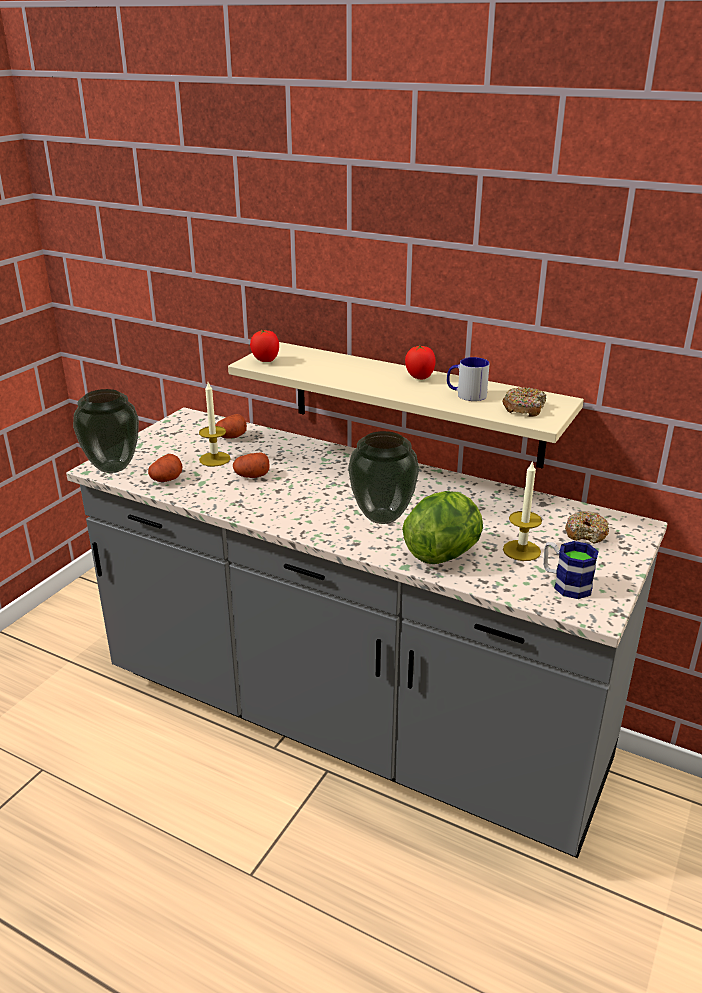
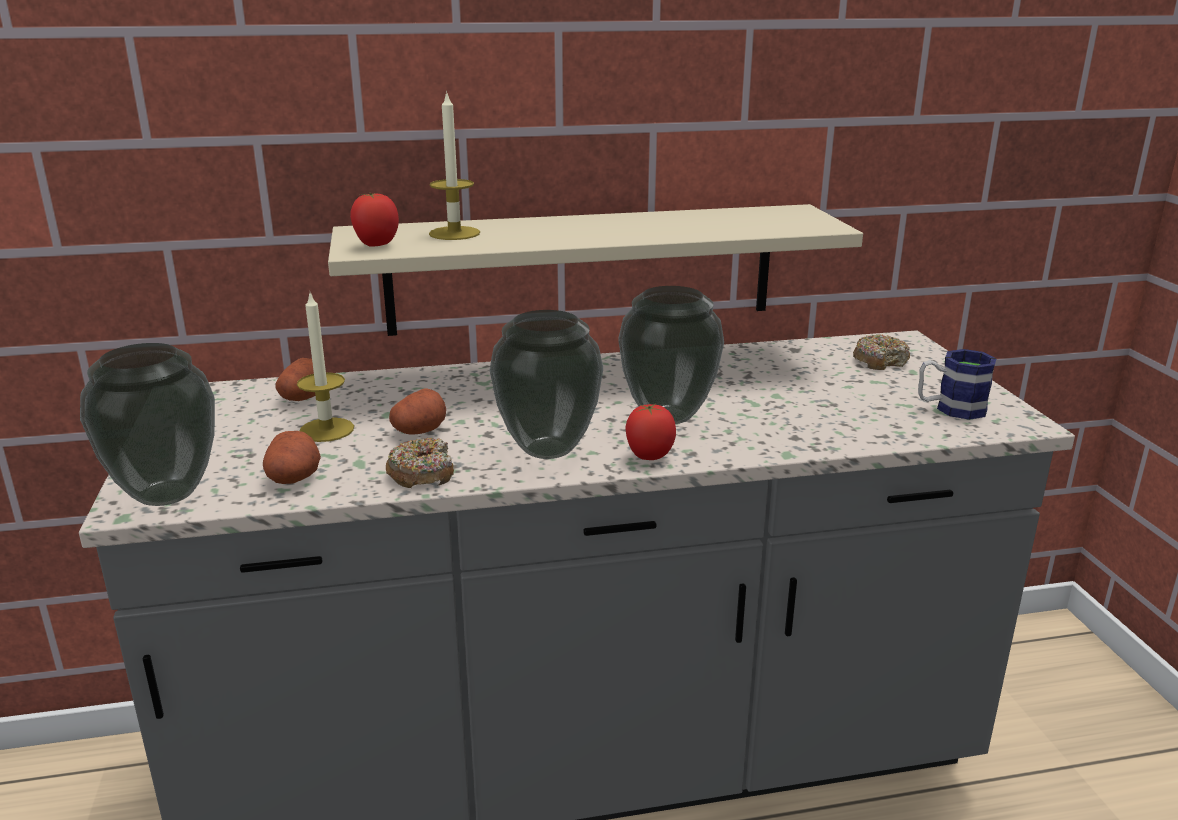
camera: 40 degrees left, 5 degrees down
(291, 511) = (550, 450): none -> vase
(420, 378) = (614, 221): tomato -> tomato (649, 457)
(444, 554) = (799, 426): lettuce -> none
(466, 395) = (700, 224): mug -> none
(521, 550) = (859, 395): candle -> candle (454, 233)
(524, 408) = (784, 221): donut -> donut (422, 474)

